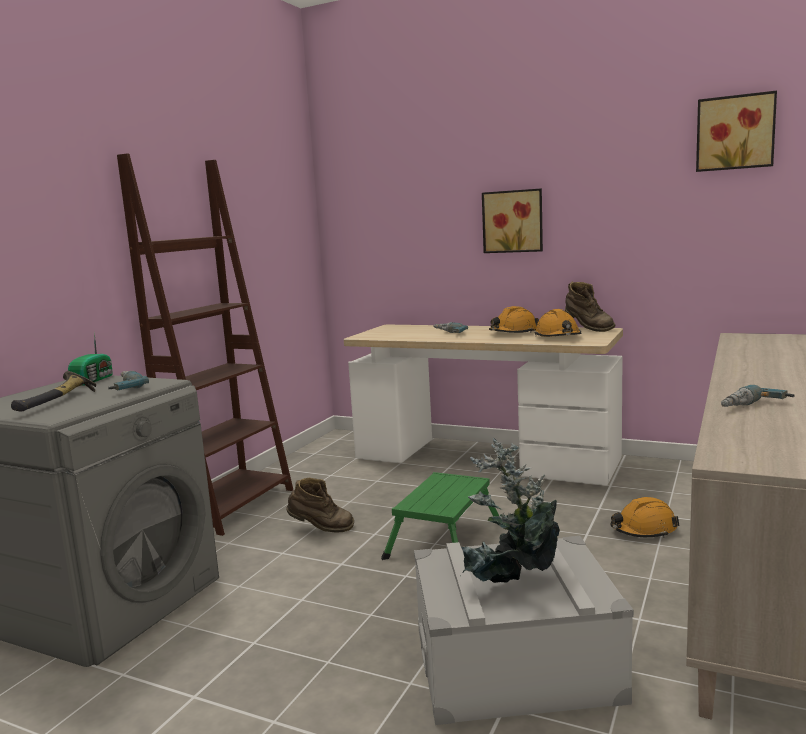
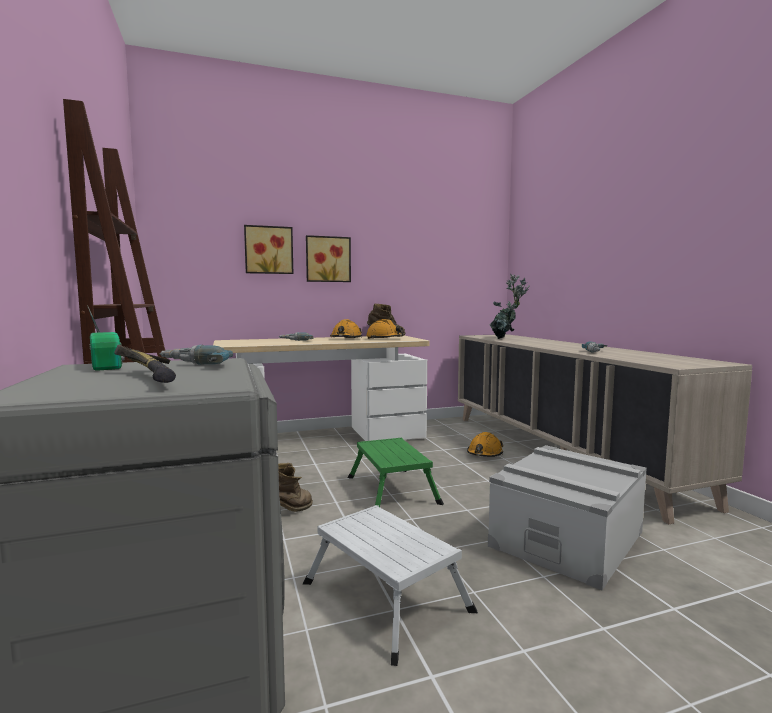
camera: 45 degrees left, 5 degrees down
(264, 631) = (386, 597): none -> white step ladder
(513, 588) = (585, 476): potted plant -> potted plant (505, 339)
(735, 133) = (460, 218): picture -> picture (268, 250)

